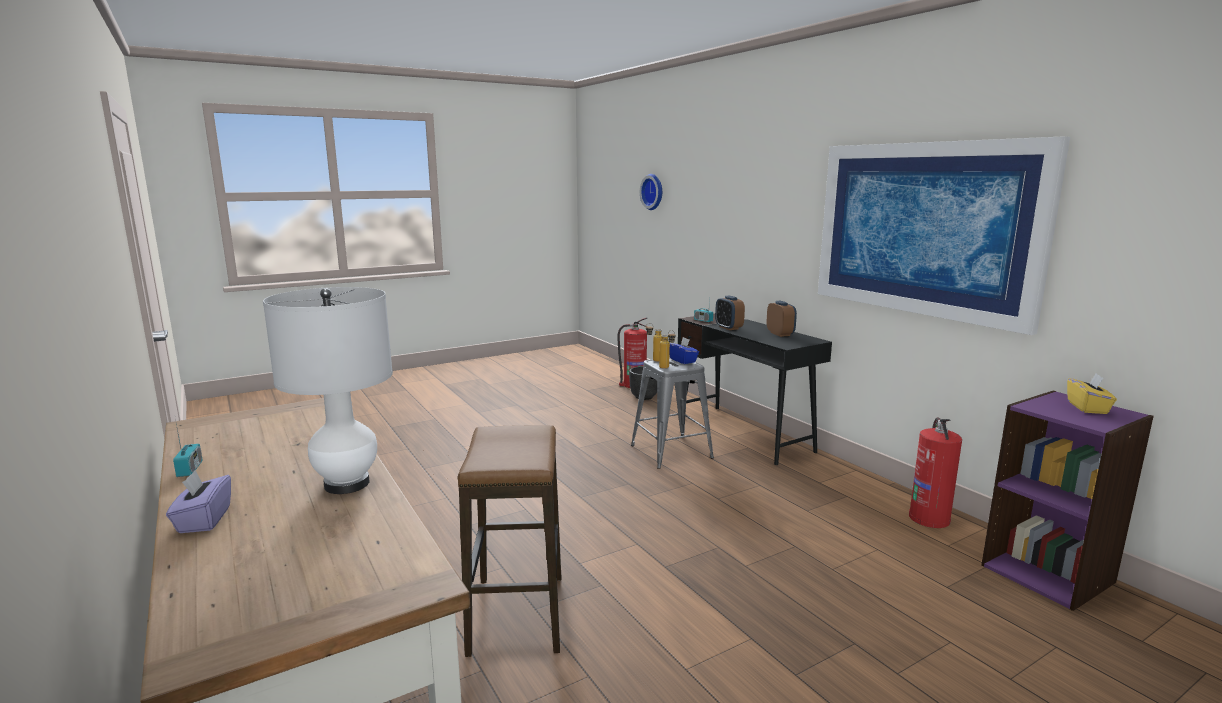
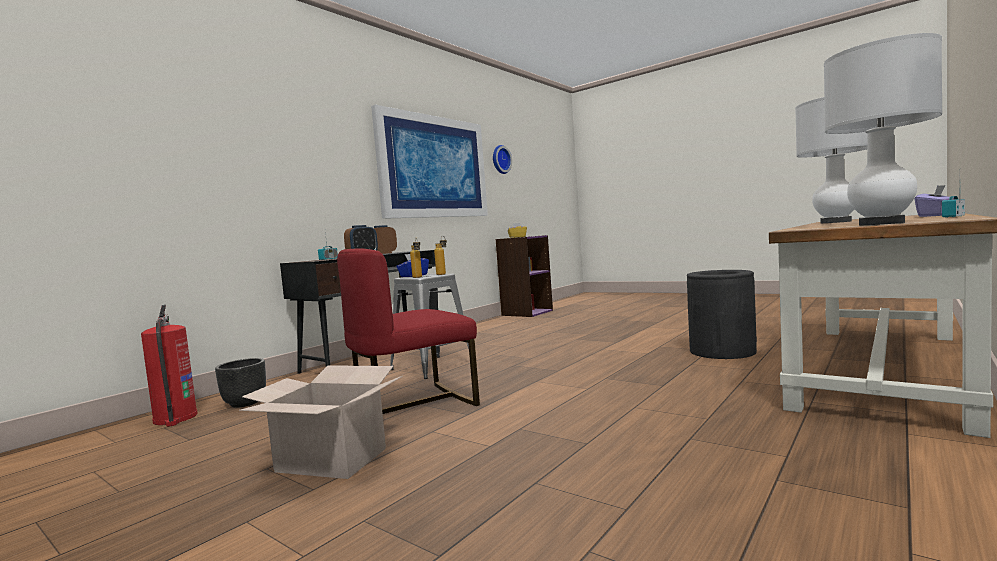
camera: 110 degrees left, 10 degrees down
(254, 419) = (881, 224): none -> white table lamp
(505, 415) = (332, 459): none -> cardboard box
(517, 614) = (722, 351): stool -> black trash can
(566, 436) = (413, 405): none -> red chair
(653, 192) = (77, 111): wall clock -> wall clock (500, 159)
(929, 518) = (491, 323): fire extinguisher -> none

